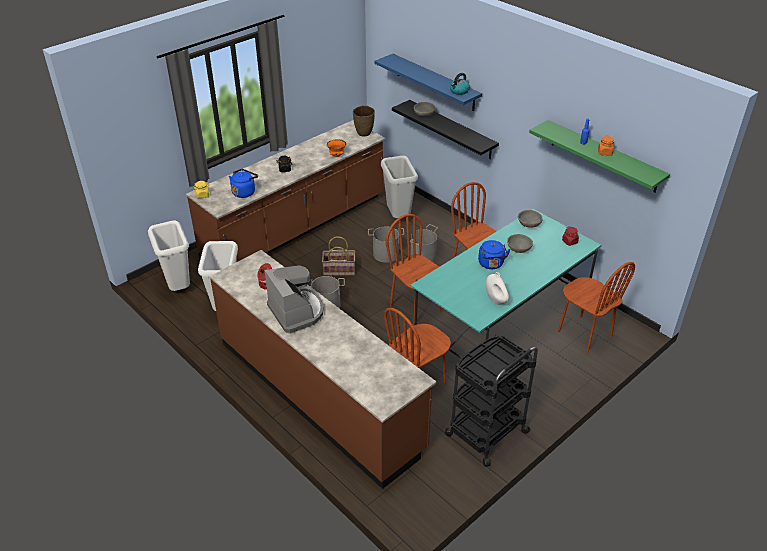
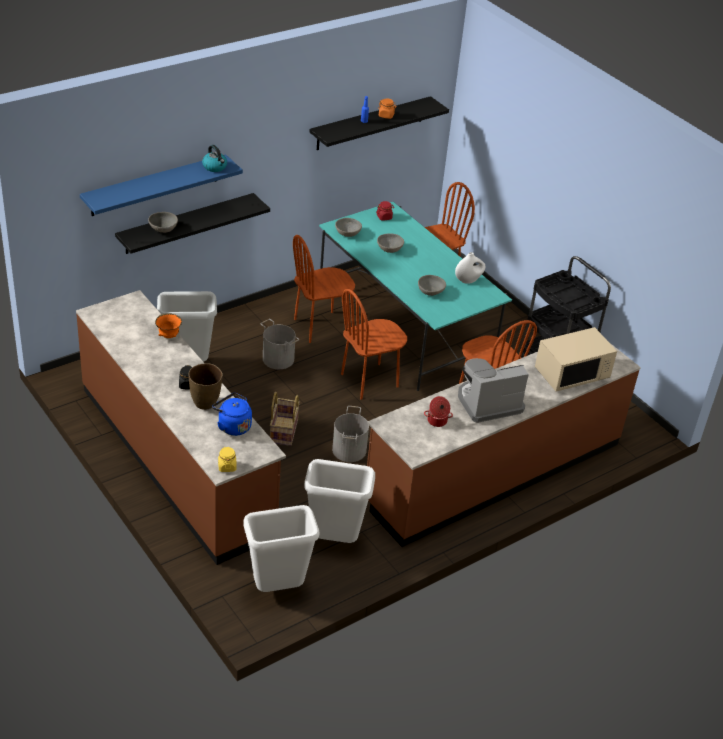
camera: 85 degrees left, 0 degrees up
(353, 366) = (571, 374): none -> beige microwave
(364, 133) = (120, 305): brown vase -> brown vase (205, 403)
(385, 254) = (263, 387): grey bucket -> none
(464, 278) = (430, 292): none -> grey bowl
(491, 264) = (411, 271): blue kettle -> none
(603, 156) = (370, 123): green shelf -> black shelf

